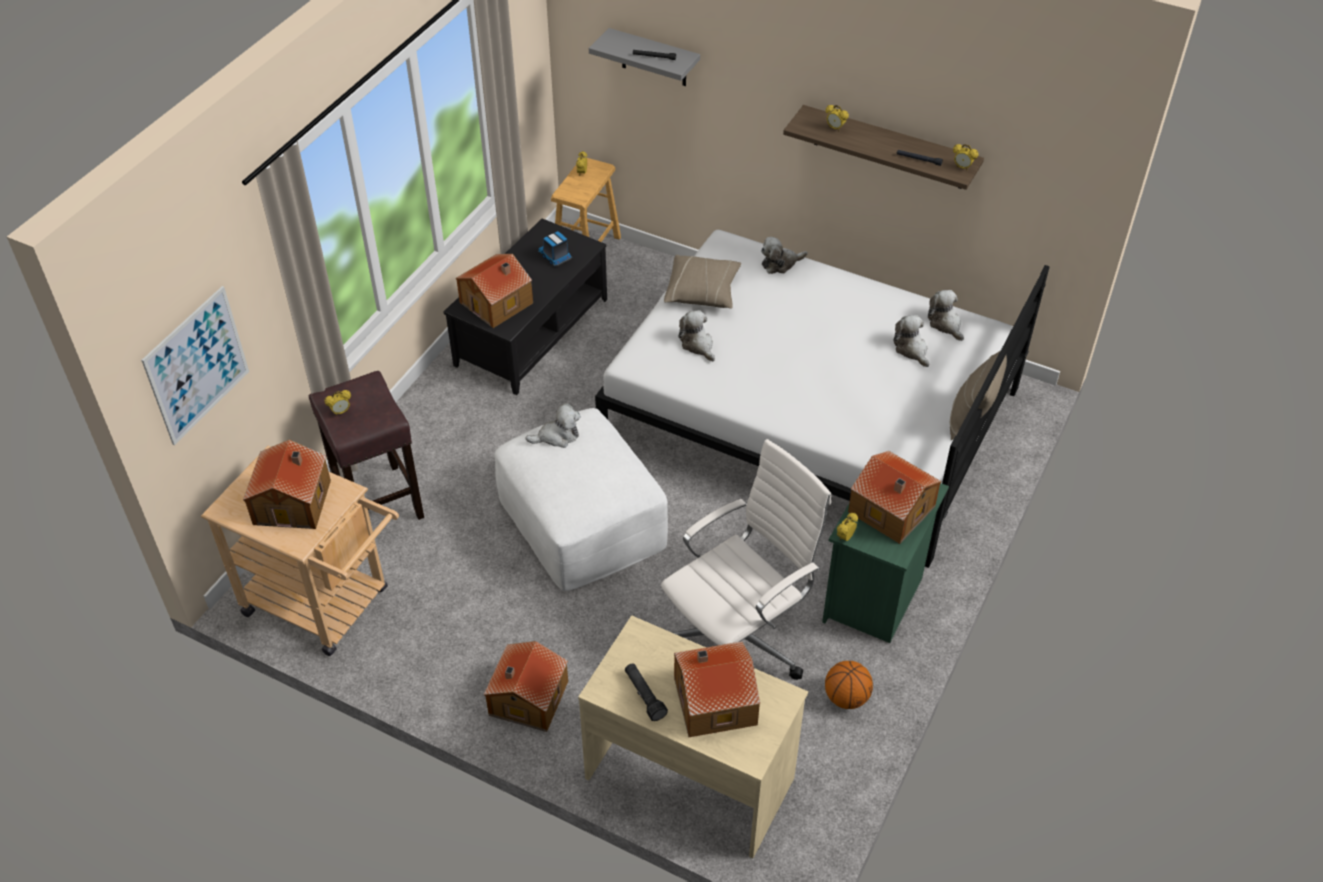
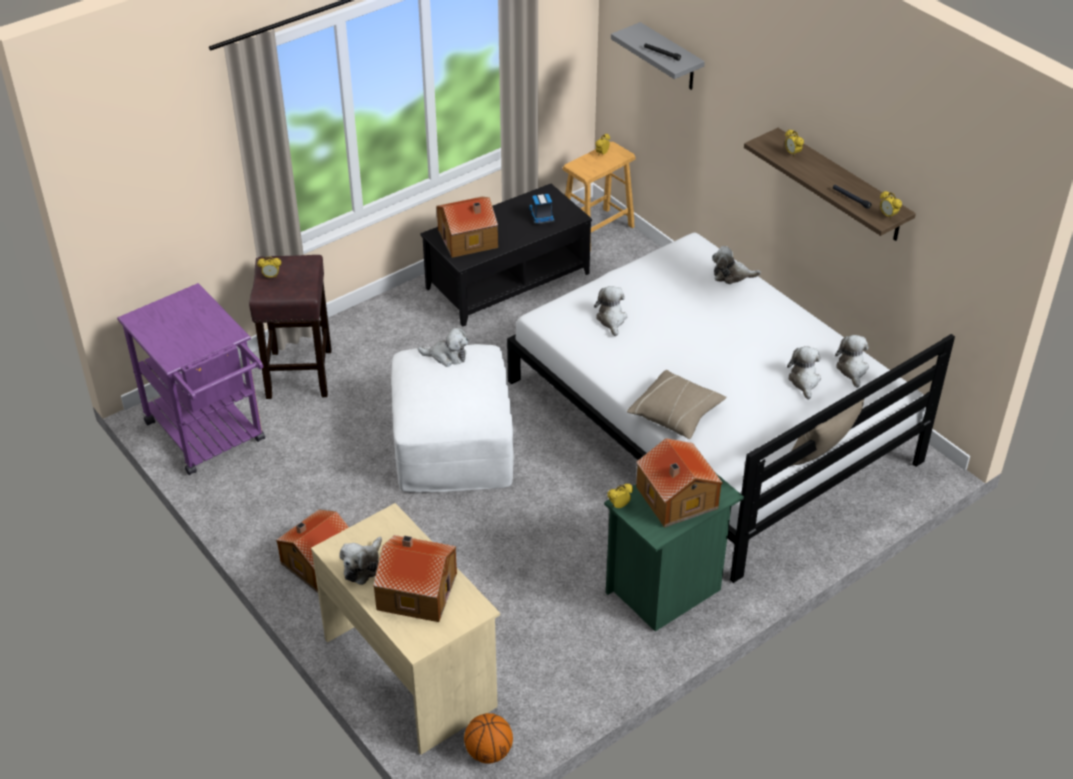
camera: 25 degrees right, 5 degrees down
(197, 365) = (145, 191): picture -> none
(294, 501) = (189, 329): toy house -> none
(326, 605) = (210, 437): beige cart -> purple cart
(644, 696) = (363, 566): black flashlight -> plush toy
(702, 291) = (645, 278): beige pillow -> beige pillow (676, 414)
(738, 641) = (522, 582): white office chair -> none
(846, 698) = (586, 661): basketball -> basketball (488, 752)

